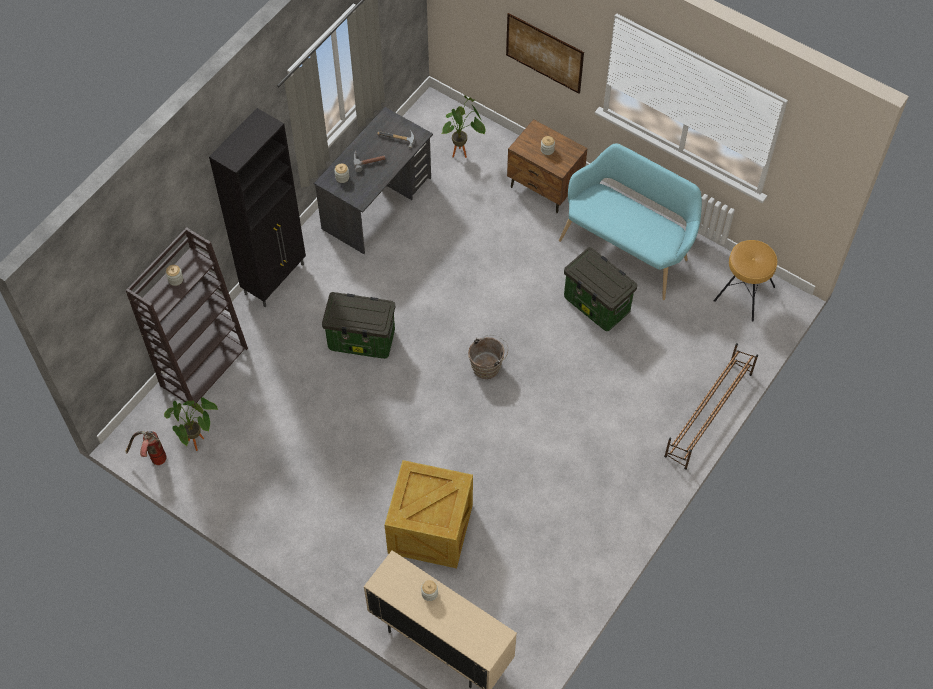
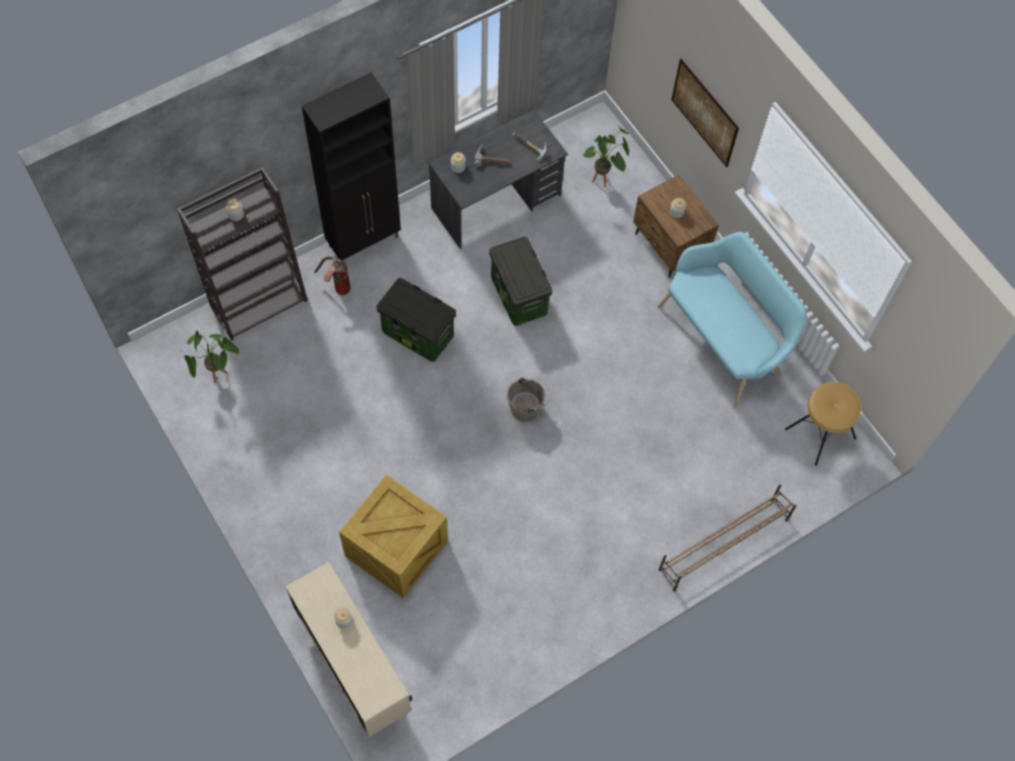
camera: 20 degrees right, 5 degrees up
(152, 459) = (171, 375): fire extinguisher -> fire extinguisher (336, 287)
(597, 305) = (665, 388): storage box -> storage box (519, 297)

